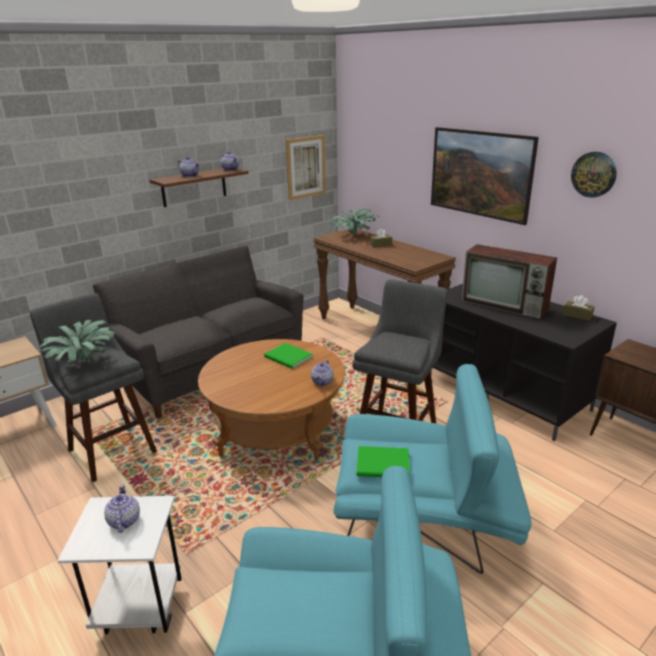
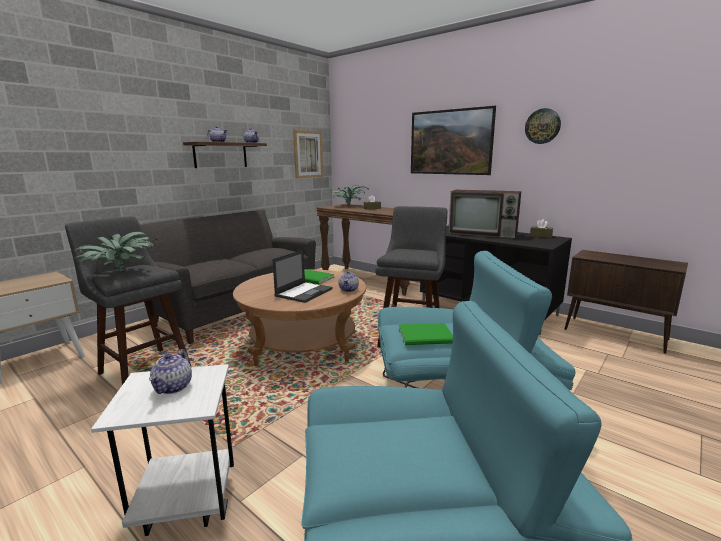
camera: 10 degrees left, 10 degrees down
(123, 521) = (173, 387): teapot -> teapot turned 150 degrees counterclockwise
(273, 382) = (304, 292): none -> laptop

